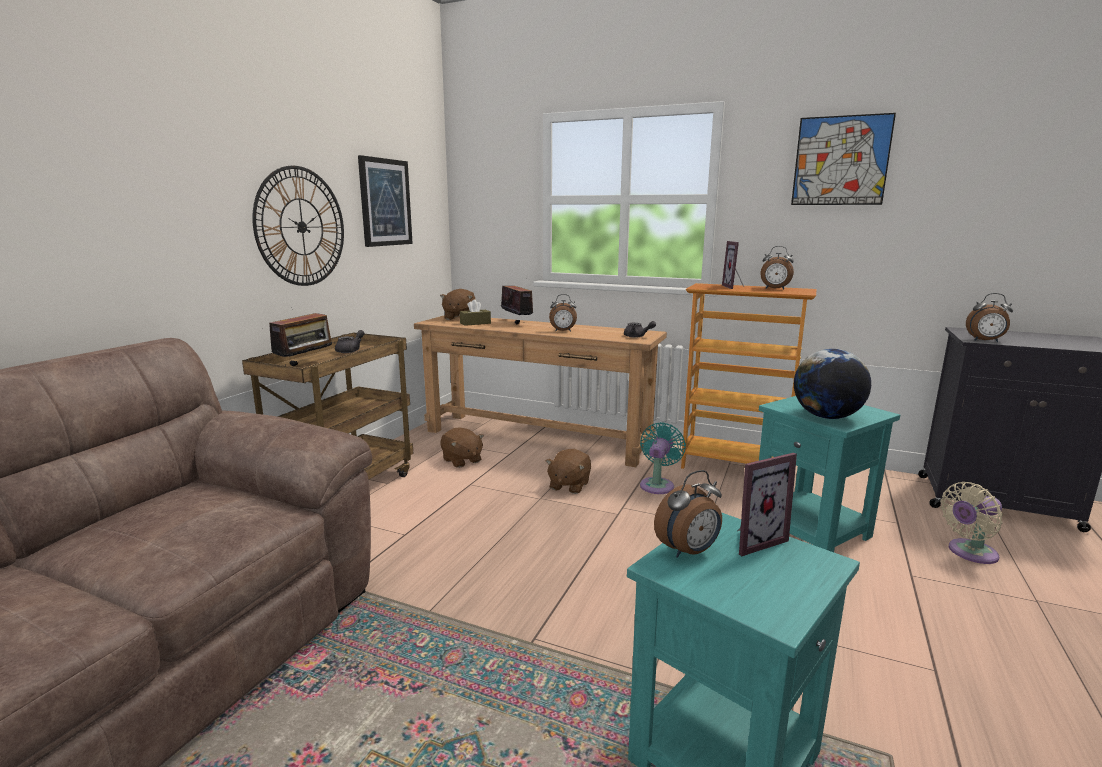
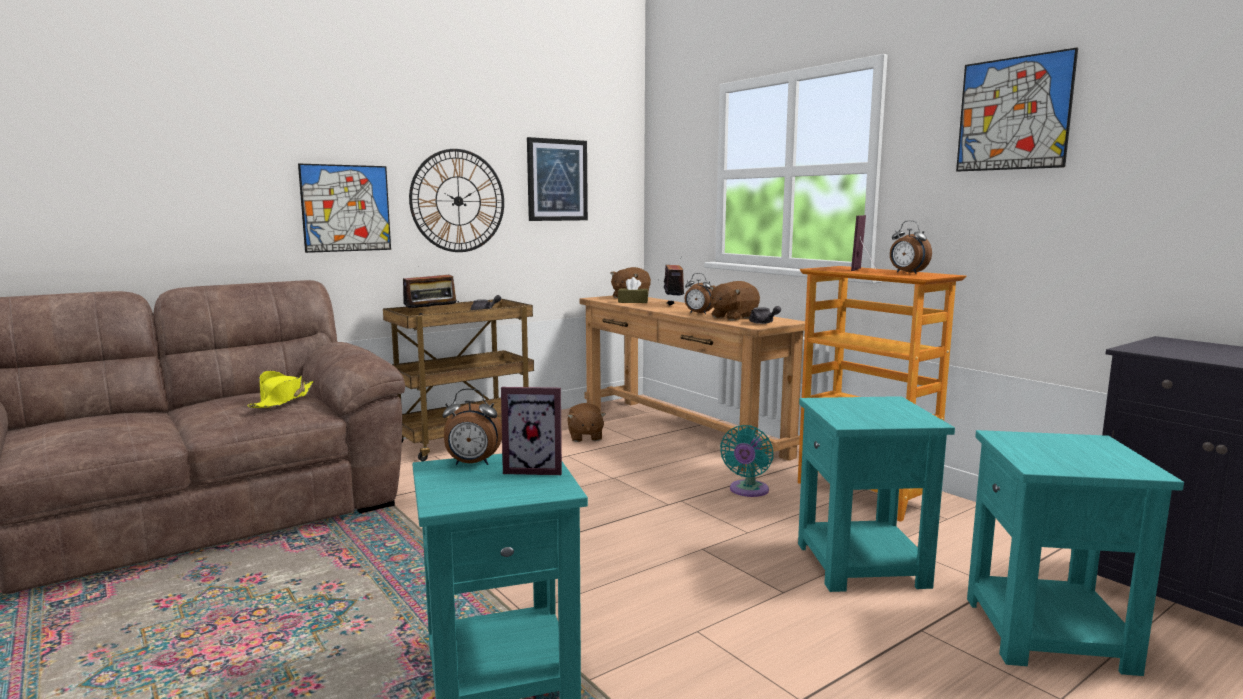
camera: 30 degrees right, 5 degrees down
(184, 239) = (346, 208): none -> picture
(221, 507) = (282, 400): none -> yellow hat
(568, 485) = (654, 473): brown plush toy -> brown plush toy (733, 317)
(658, 484) = (747, 491): turquoise fan -> turquoise fan turned 150 degrees clockwise
(826, 417) = (849, 415): globe -> none
(969, 553) = (1048, 635): beige fan -> turquoise side table
(985, 341) = (1146, 351): alarm clock -> none

